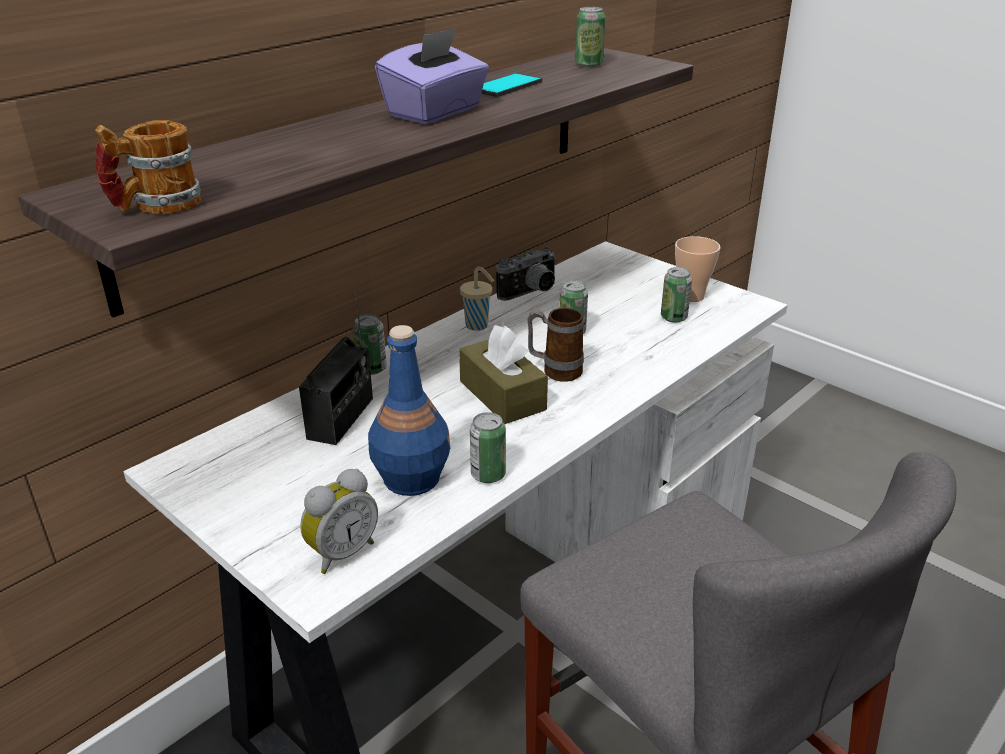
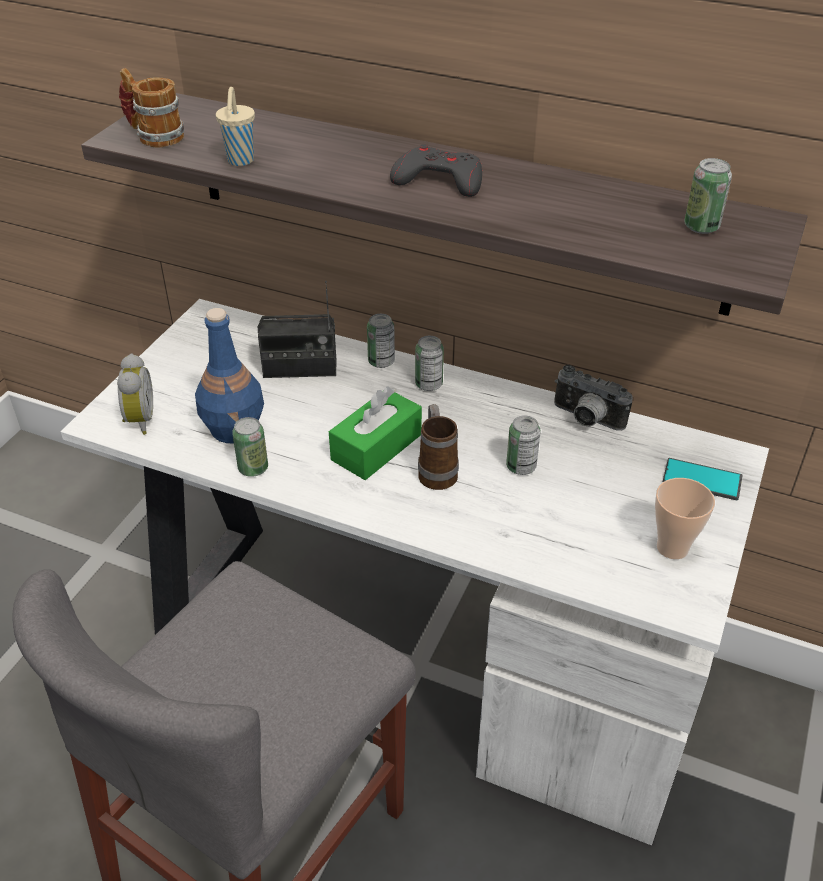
camera: 70 degrees right, 10 degrees up
(341, 552) = (138, 420): alarm clock -> alarm clock turned 120 degrees counterclockwise
(435, 112) = (439, 180): purple tissue box -> grey game controller
(478, 326) = (493, 401): beige cup -> beige cup (240, 161)
(502, 395) = (376, 447): brown tissue box -> green tissue box
(506, 86) = (560, 196): phone -> phone (702, 480)
(673, 317) = (606, 540): can -> can (429, 384)

